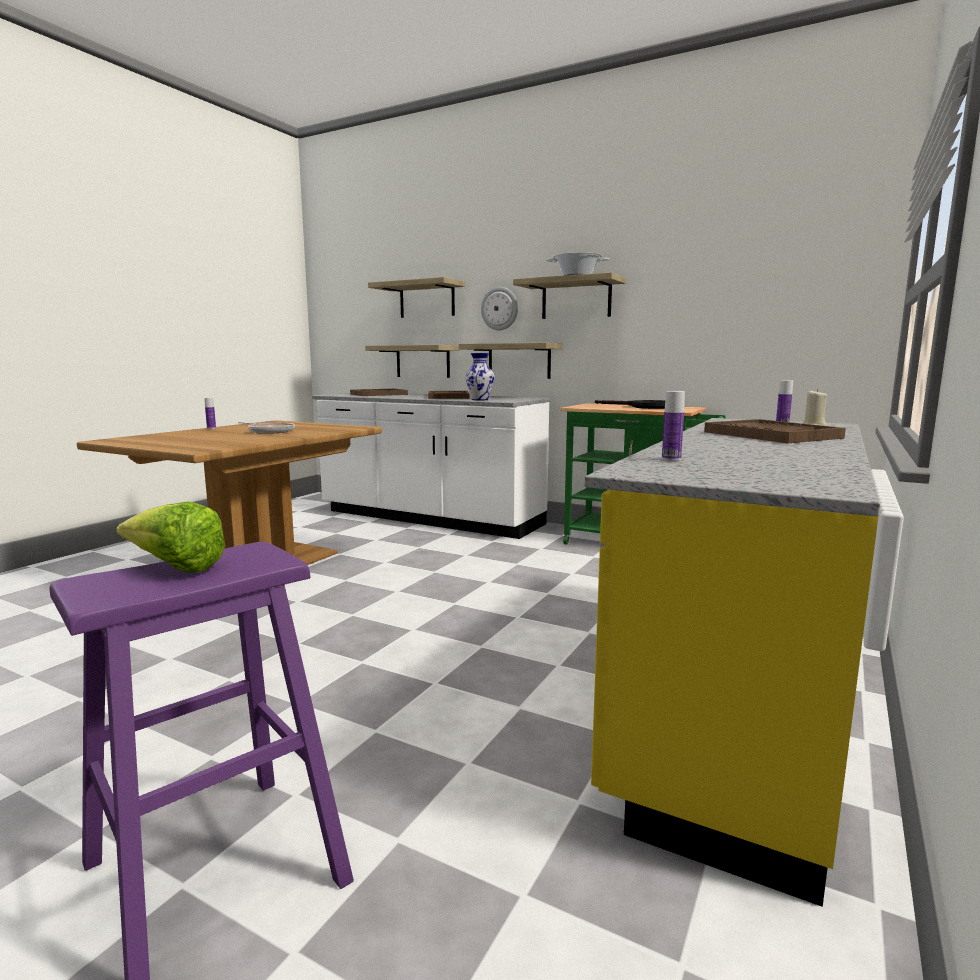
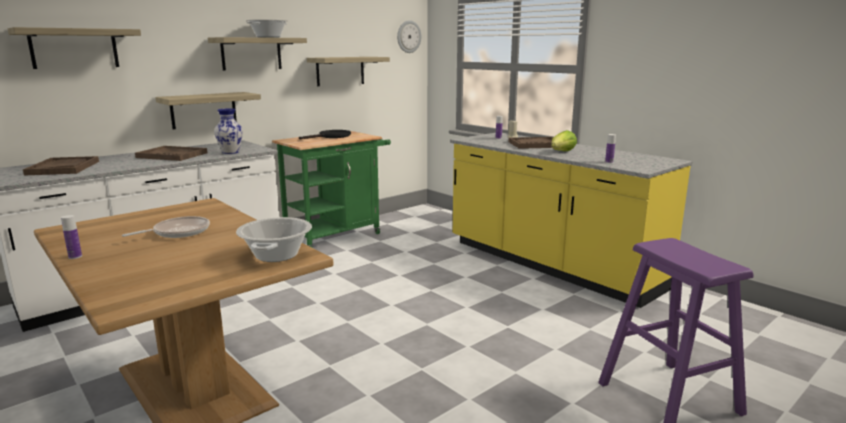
camera: 70 degrees left, 5 degrees up
(175, 568) = (684, 257): lettuce -> lettuce (562, 152)
(204, 446) = (277, 255): none -> cooking pot
(423, 361) = (78, 120): shelf -> shelf (340, 71)
(500, 308) = (176, 60): wall clock -> wall clock (408, 36)

